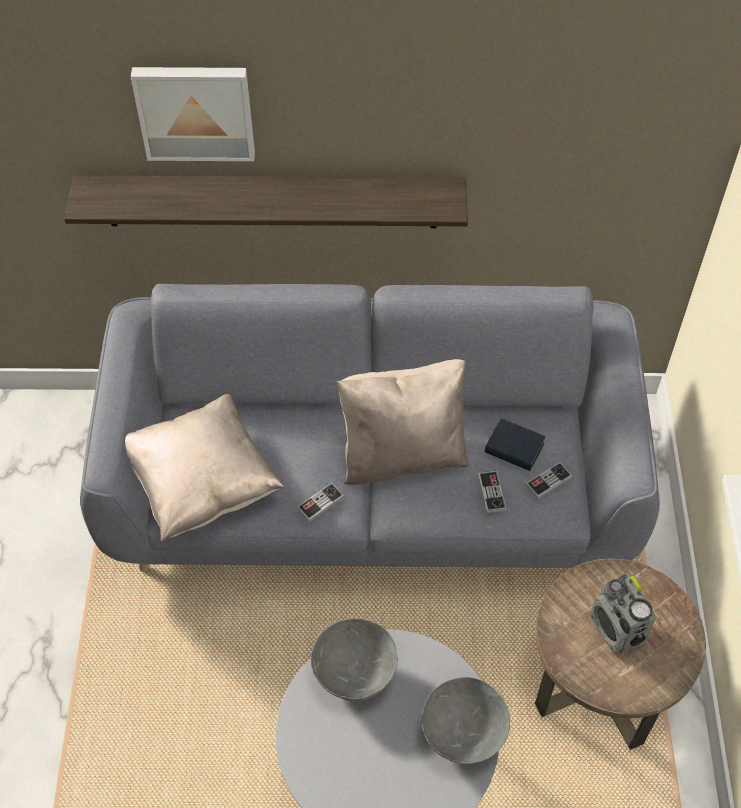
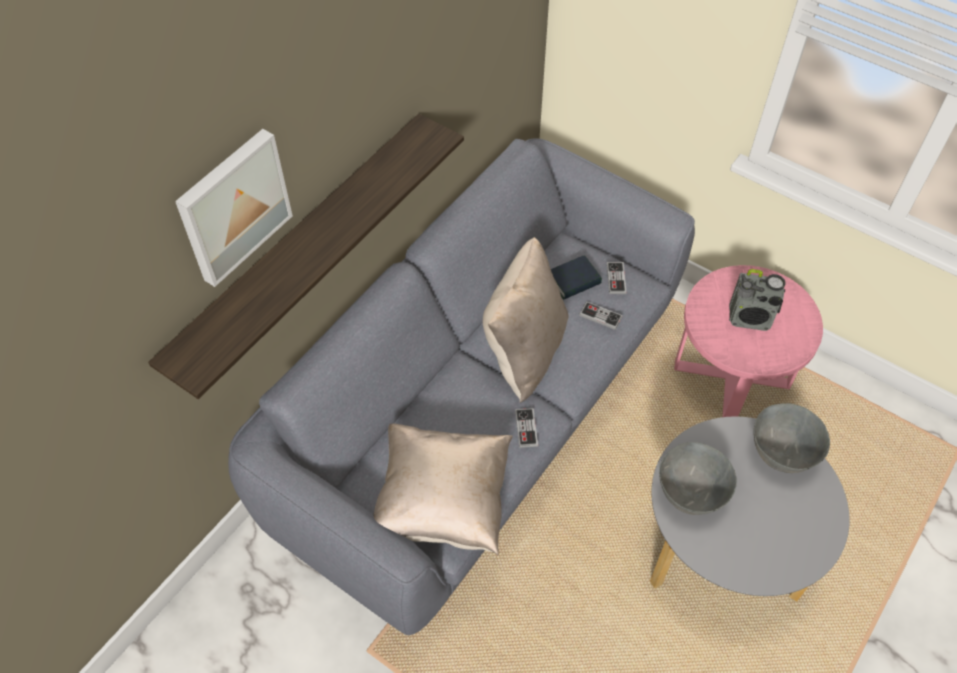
camera: 55 degrees left, 0 degrees up
(600, 684) = (731, 375): brown side table -> pink side table

